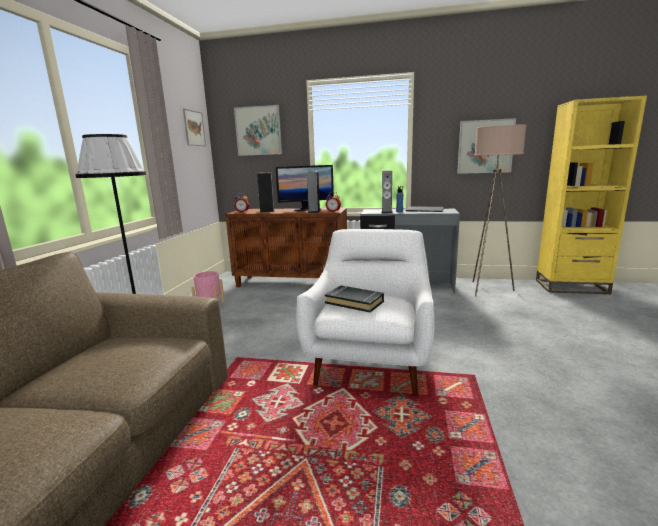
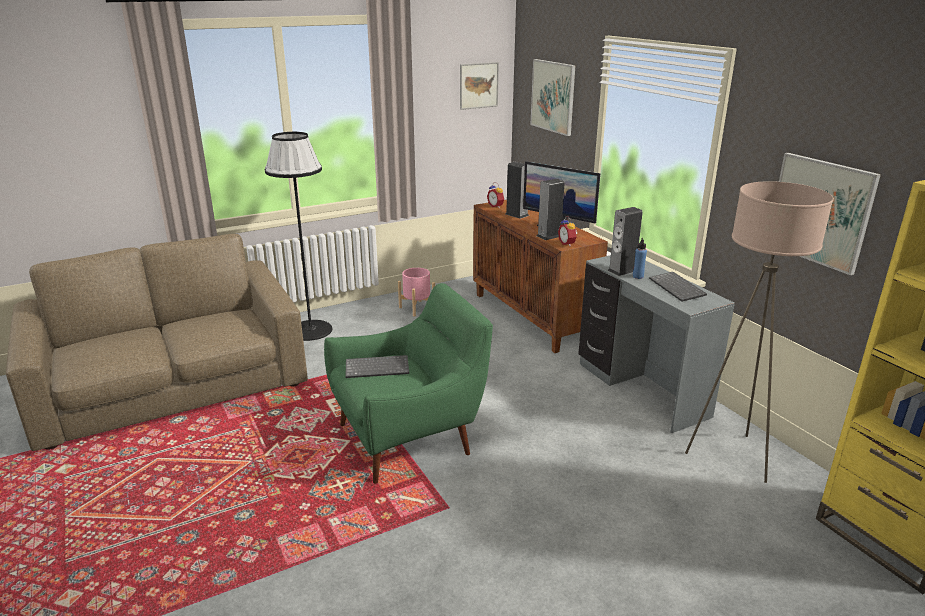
camera: 50 degrees right, 10 degrees up
(354, 302) = (378, 367): black book -> keyboard
(370, 361) = (410, 437): white armchair -> green armchair

